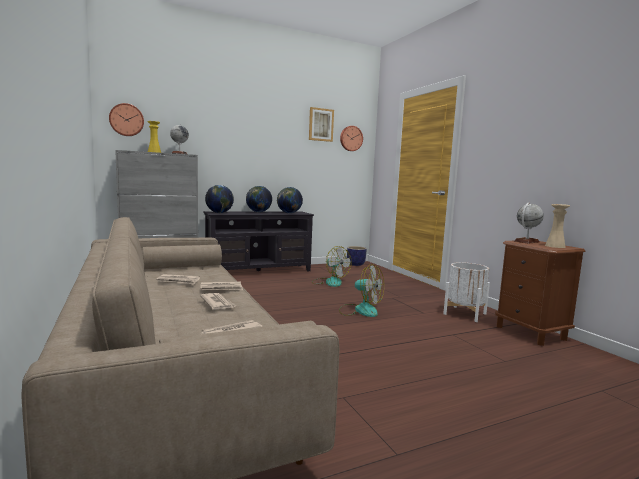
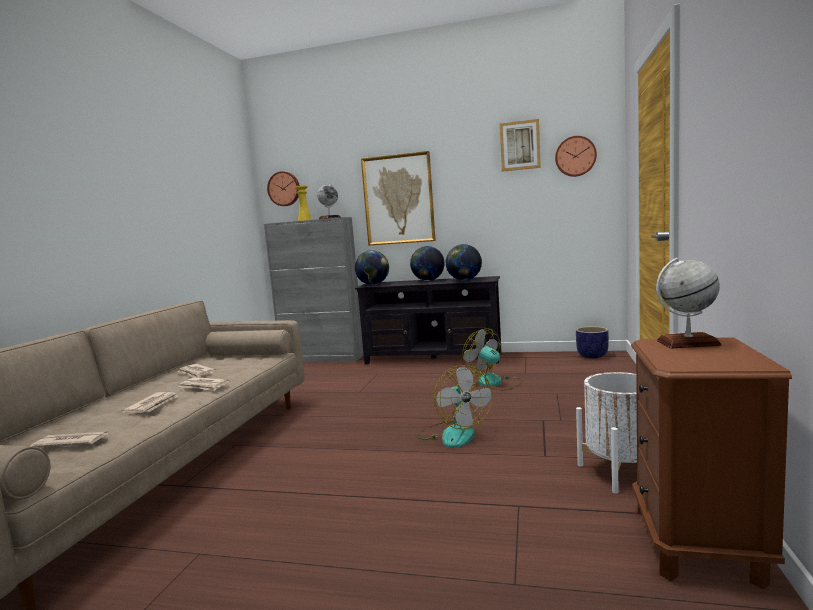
camera: 40 degrees right, 0 degrees up
(234, 147) = (398, 199): none -> picture
(330, 282) = (495, 383): fan -> fan turned 150 degrees clockwise
(555, 246) = (715, 359): beige vase -> none

